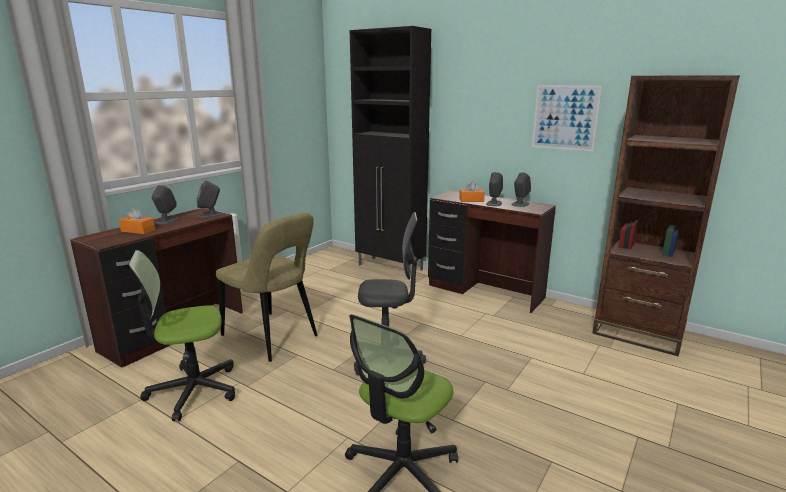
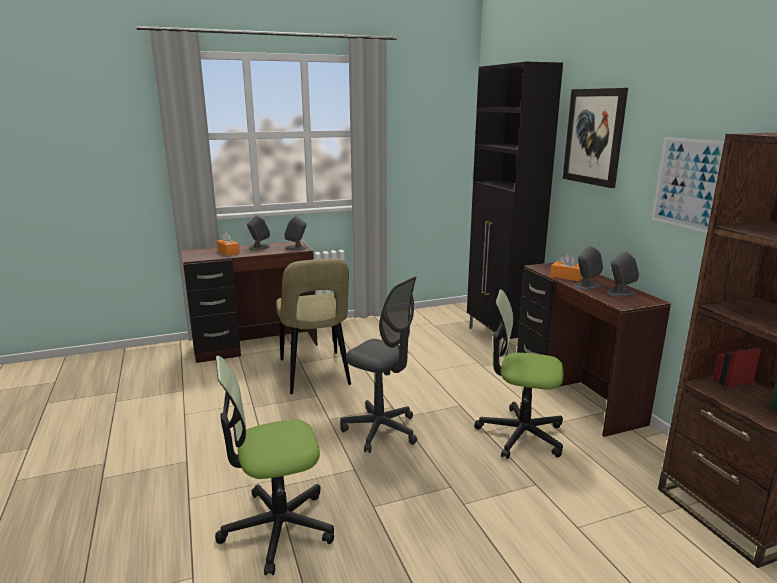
camera: 35 degrees right, 0 degrees up
(193, 390) = (217, 396): office chair -> office chair (520, 434)
(468, 88) = (594, 137): none -> picture

